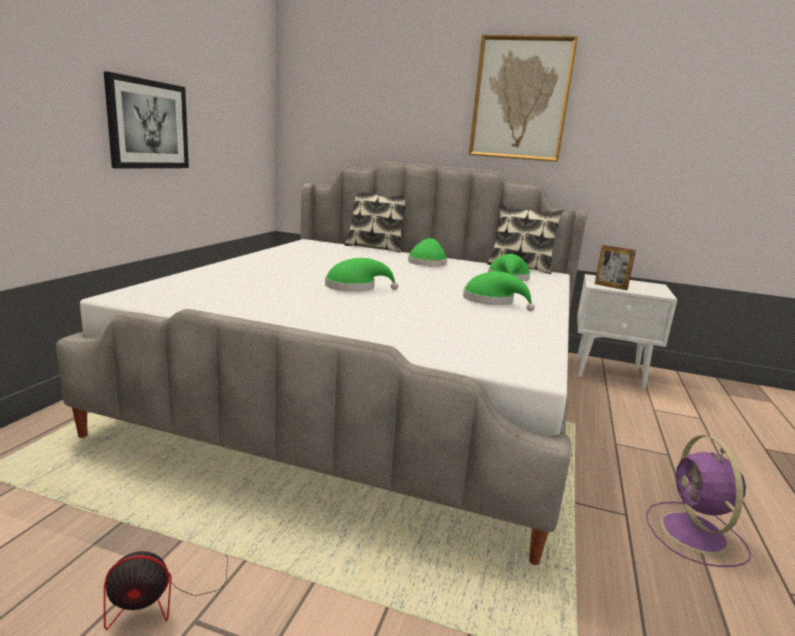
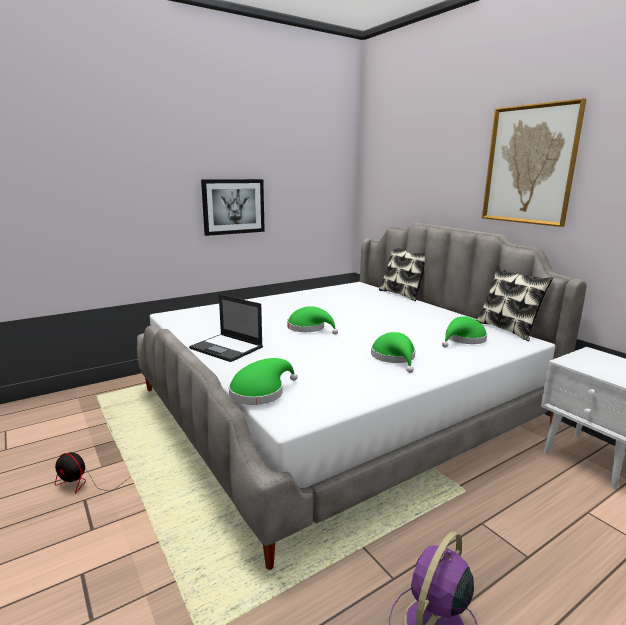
camera: 40 degrees right, 0 degrees up
(306, 321) = (227, 348): none -> laptop
(427, 263) = (417, 314): green hat -> green hat (260, 392)
(610, 286) = (583, 365): picture frame -> none

